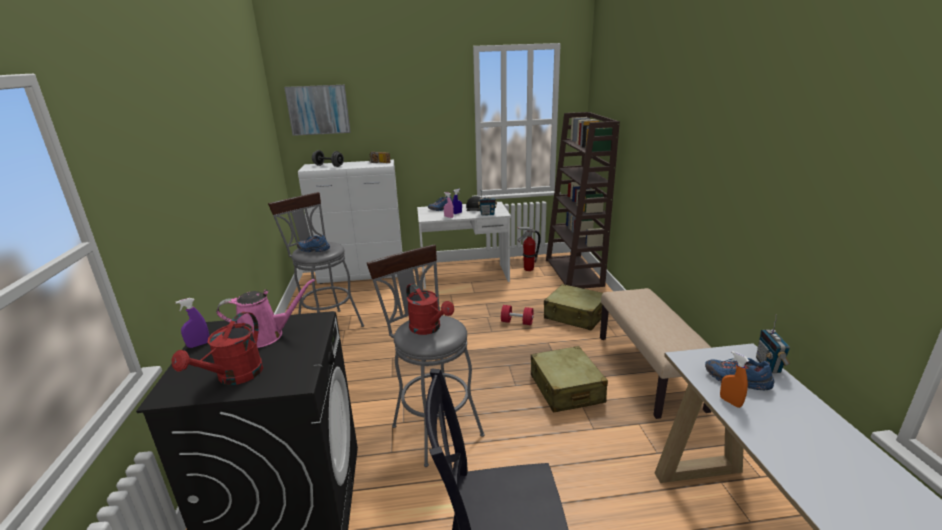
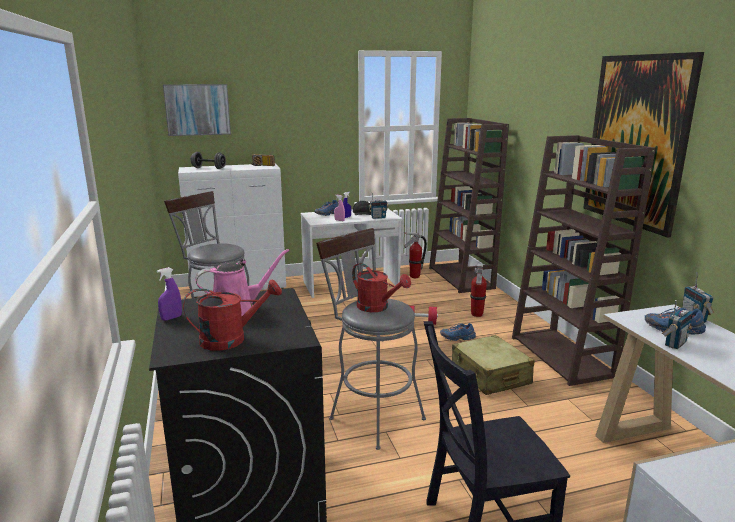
camera: 10 degrees left, 5 degrees down
(234, 377) = (231, 339): red watering can -> red watering can turned 120 degrees counterclockwise
(313, 250) = (213, 250): blue shoe -> blue shoe (457, 338)
(575, 316) = (476, 314): beige suitcase -> fire extinguisher
(649, 371) = (563, 356): beige bench -> brown bookcase
(730, 402) = (674, 344): orange spray bottle -> radio
(733, 153) = (636, 141): none -> picture

